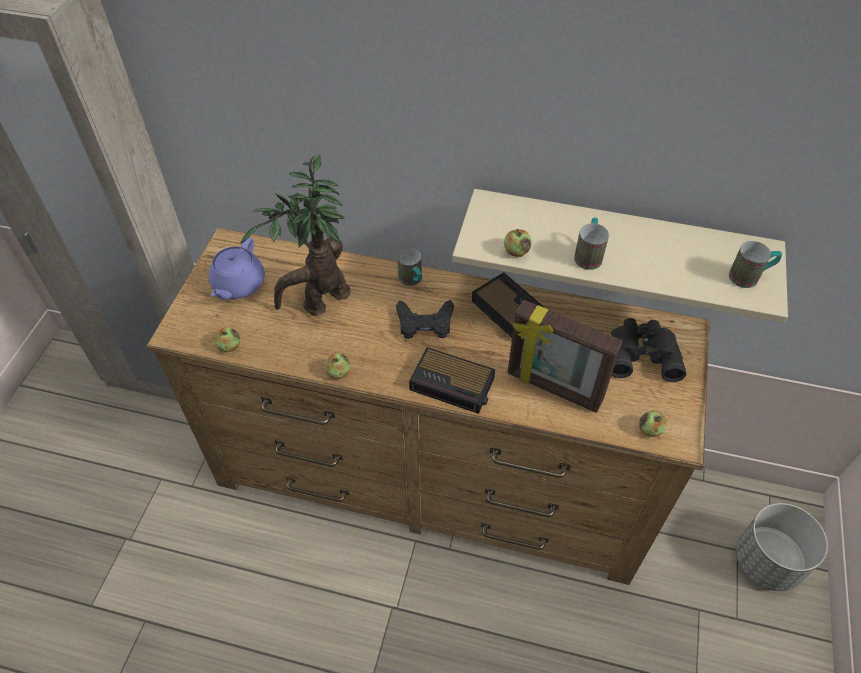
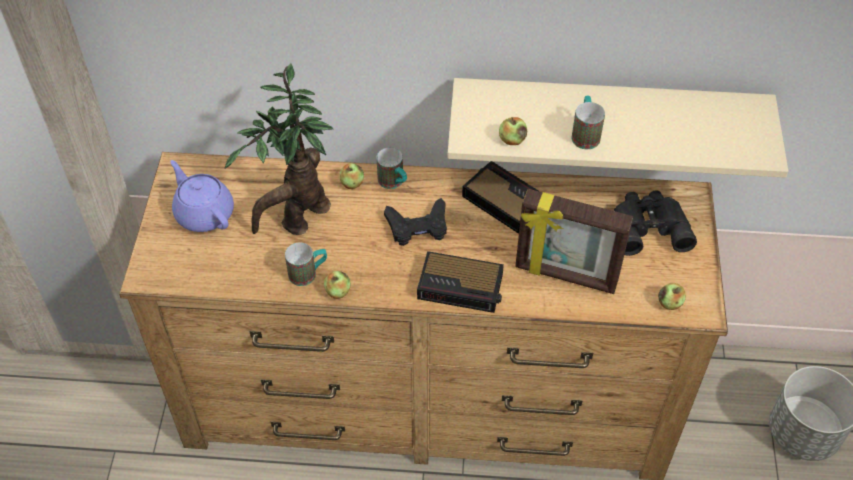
camera: 10 degrees left, 0 degrees up
(229, 346) = (212, 281): apple -> apple (352, 183)
(238, 285) = (204, 213): purple teapot -> purple teapot turned 135 degrees clockwise
(749, 277) = (746, 136): mug -> mug (308, 273)

